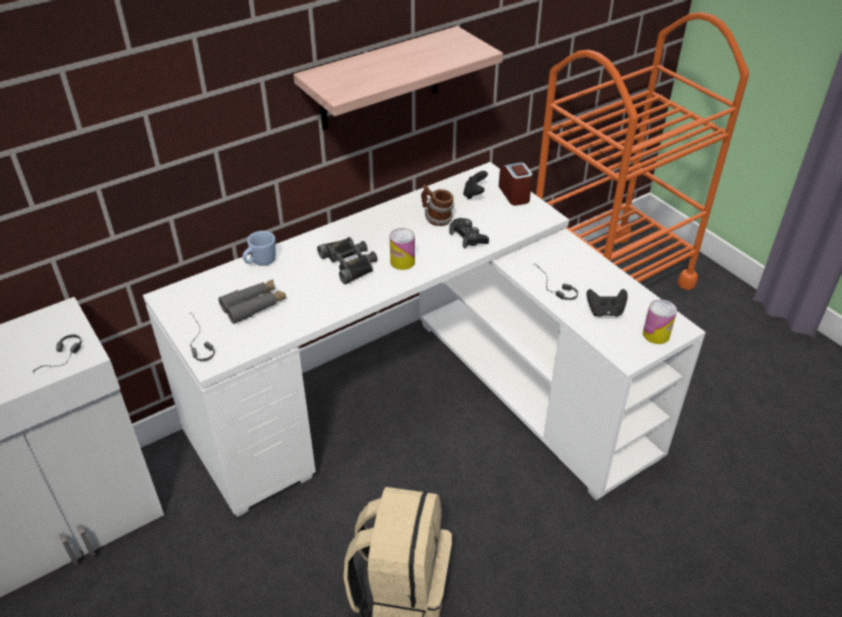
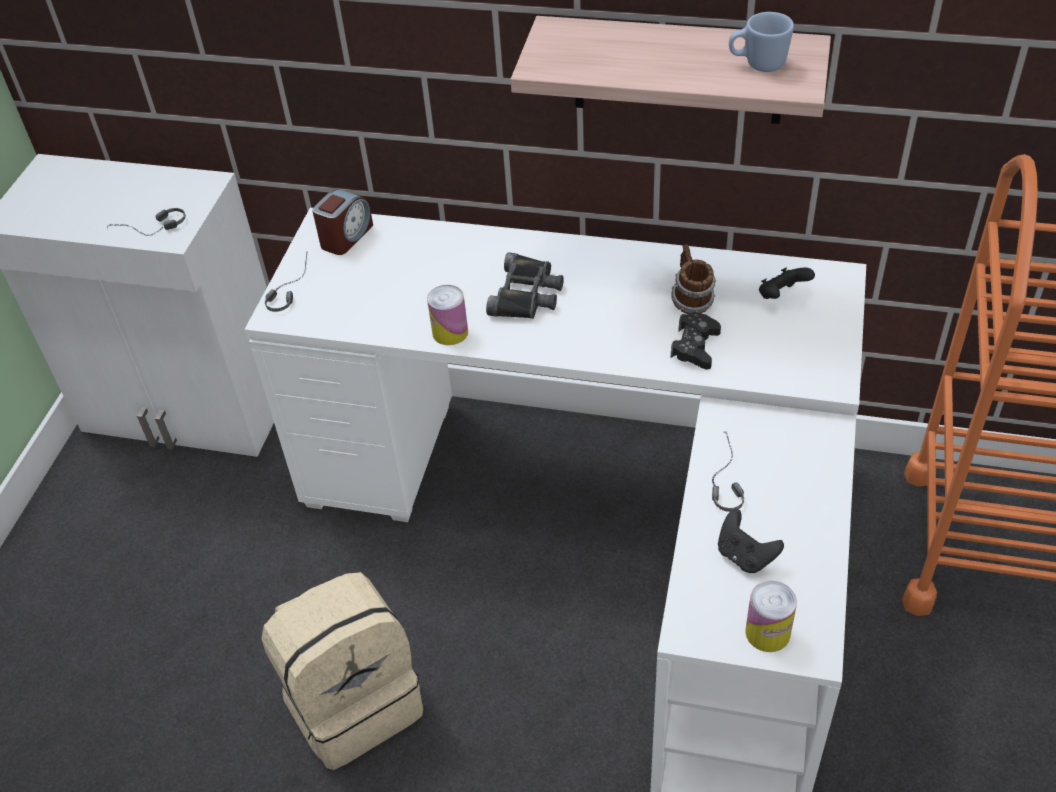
camera: 50 degrees right, 5 degrees up
(254, 306) = (381, 282): grey binoculars -> none
(260, 262) = (446, 237): blue mug -> blue mug (757, 64)
(402, 262) = (581, 328): can -> can (450, 332)
(514, 194) = (833, 327): alarm clock -> alarm clock (346, 237)

